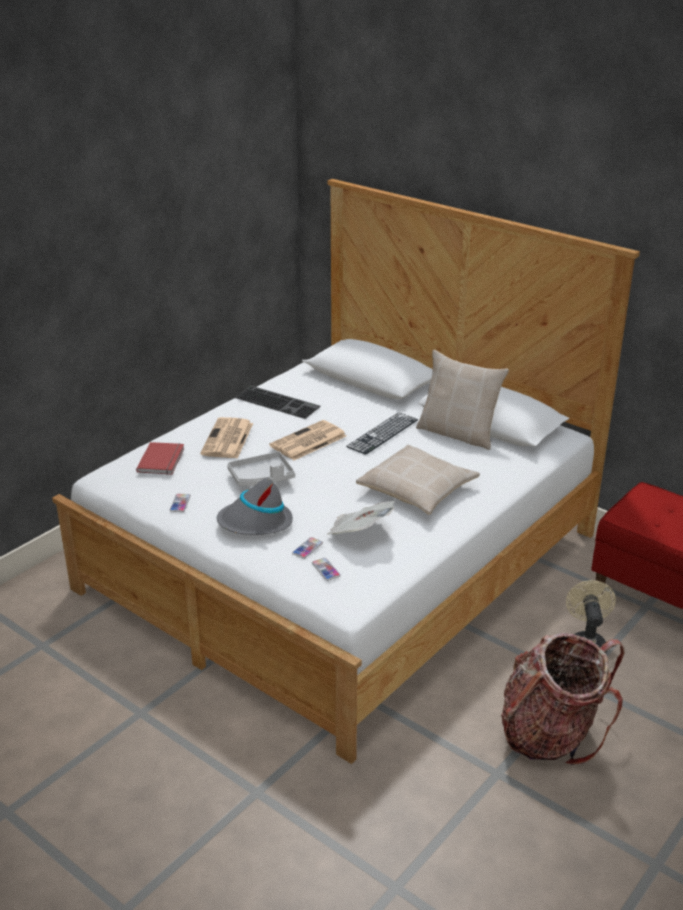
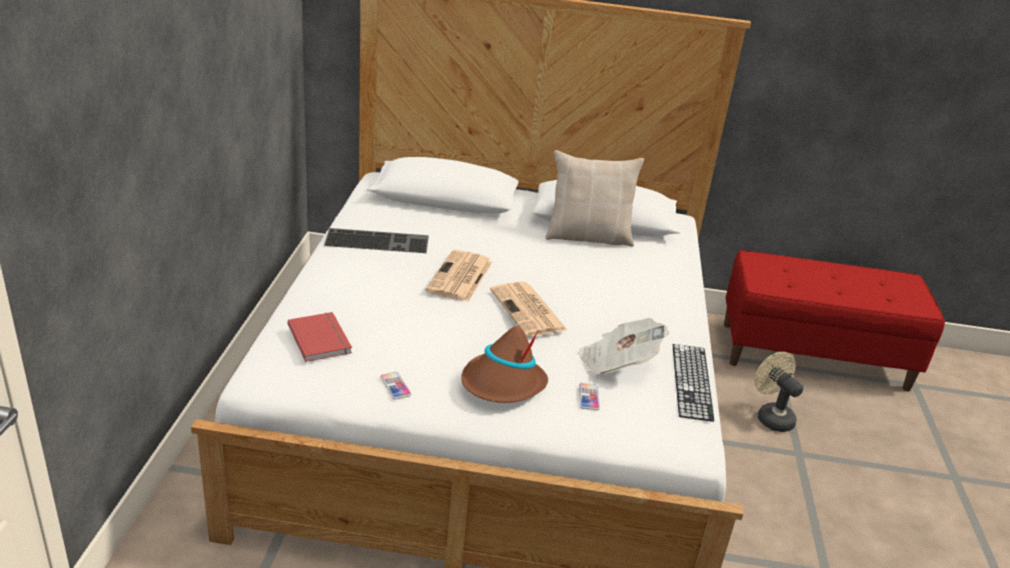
camera: 35 degrees left, 0 degrees up
(227, 439) = (371, 295): newspaper -> newspaper (528, 310)
(255, 523) = (503, 384): grey hat -> brown hat
(262, 477) = (456, 330): grey tray -> none
(326, 570) = (632, 415): phone -> none
(382, 433) = (521, 251): keyboard -> keyboard (692, 381)
(417, 490) = (618, 302): beige pillow -> none
(551, 734) = (827, 514): backpack -> none

